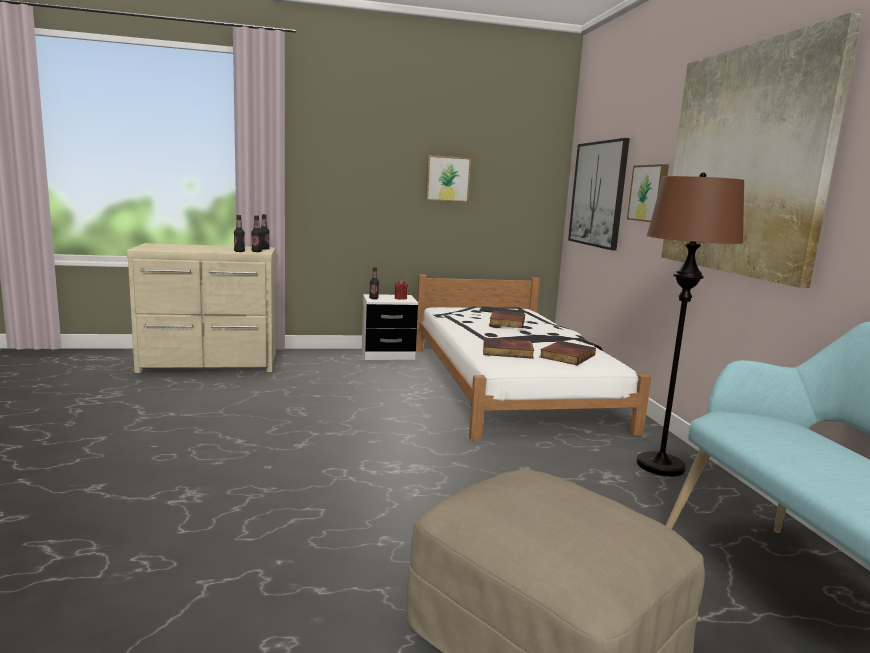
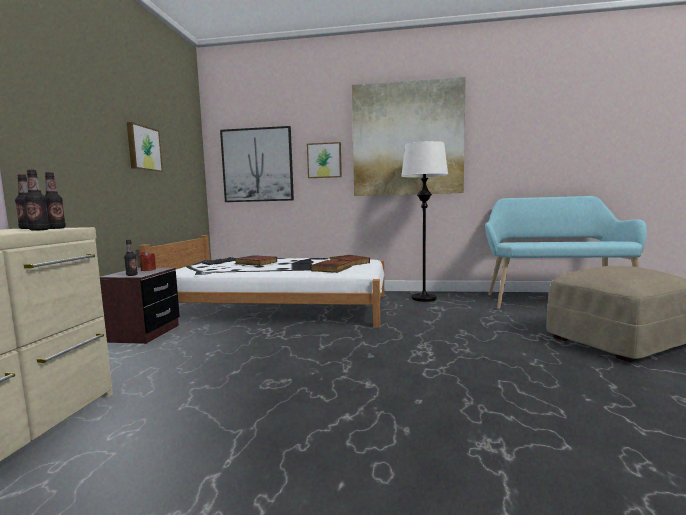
camera: 70 degrees left, 5 degrees down
(387, 354) = (144, 333): white nightstand -> brown nightstand
(660, 466) = (424, 298): brown floor lamp -> white floor lamp

